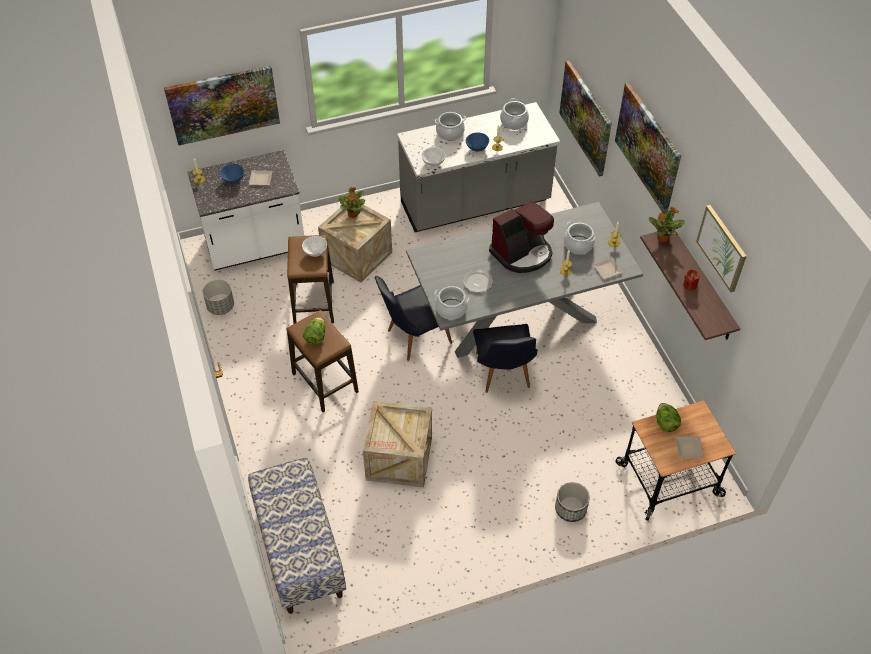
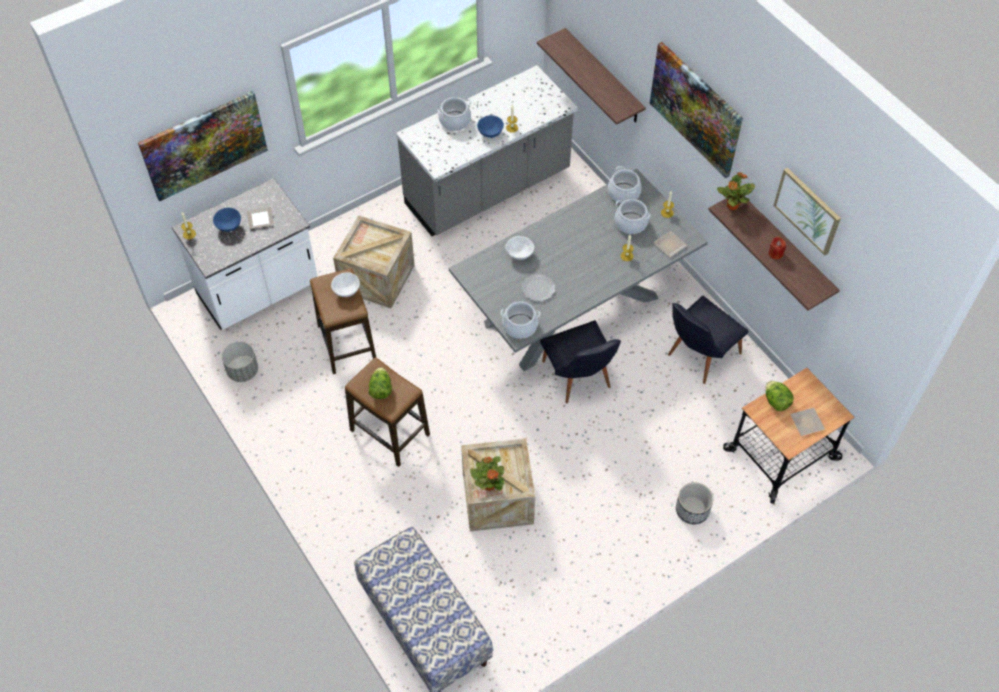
camera: 15 degrees left, 5 degrees up
(353, 214) = (366, 234): potted plant -> potted plant (489, 485)
(413, 338) = (469, 359): black chair -> black chair (698, 357)
(433, 163) = (448, 160): white bowl -> white bowl (520, 254)
(514, 122) = (520, 94): cooking pot -> cooking pot (624, 193)
(522, 253) = (575, 245): coffee machine -> none
(586, 117) = (603, 77): picture -> shelf

